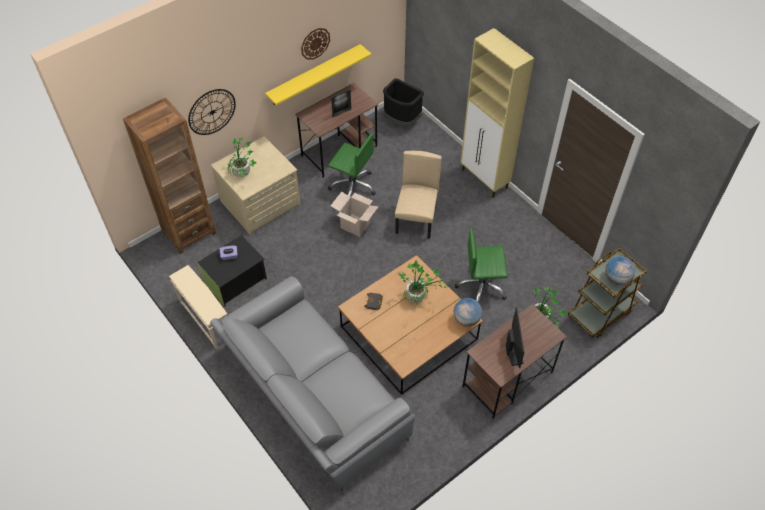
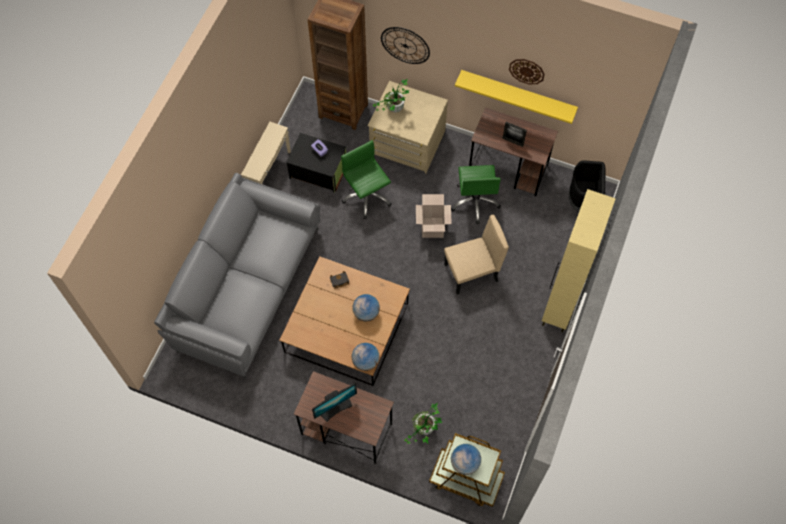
camera: 60 degrees right, 10 degrees up
(419, 297) = (366, 313): potted plant -> globe
(481, 286) = (431, 363): green office chair -> green office chair (366, 197)

